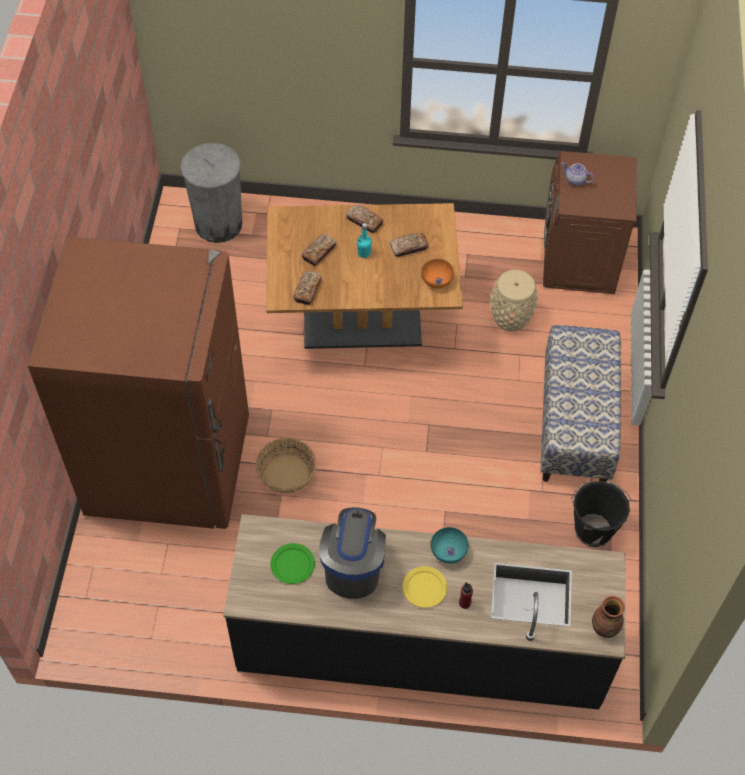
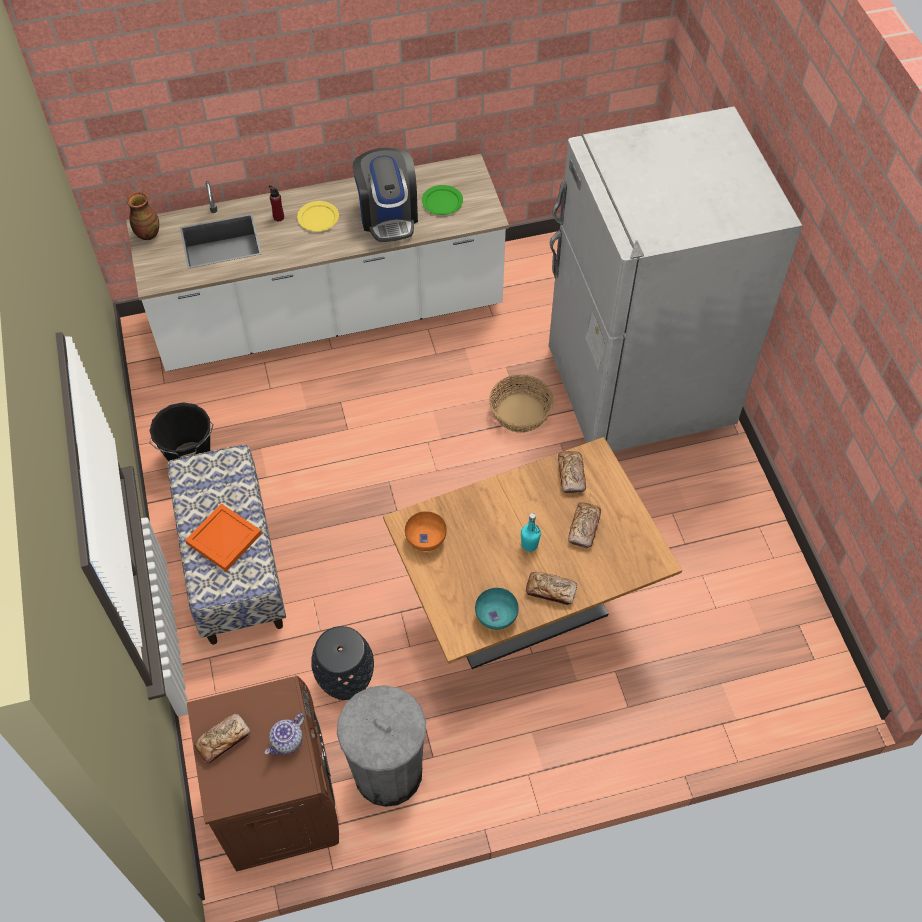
camera: 160 degrees right, 0 degrees up
(169, 463) = (640, 386): brown fridge -> white fridge
(218, 224) = (771, 683): grey trash can -> grey trash can (388, 772)
(408, 247) = (479, 572): bread -> bread (223, 740)
(421, 642) = (330, 315): black counter -> white counter
(448, 551) = (307, 250): turquoise bowl -> turquoise bowl (496, 616)
(511, 317) = (345, 678): beige stool -> black stool
(575, 180) = (287, 741): teapot -> teapot turned 120 degrees clockwise
(584, 373) = (224, 540): none -> orange tray

